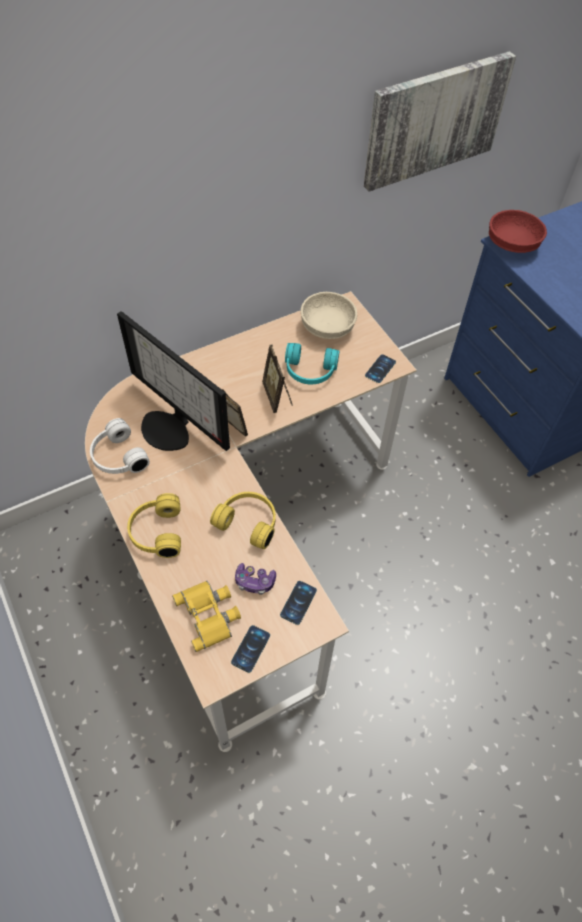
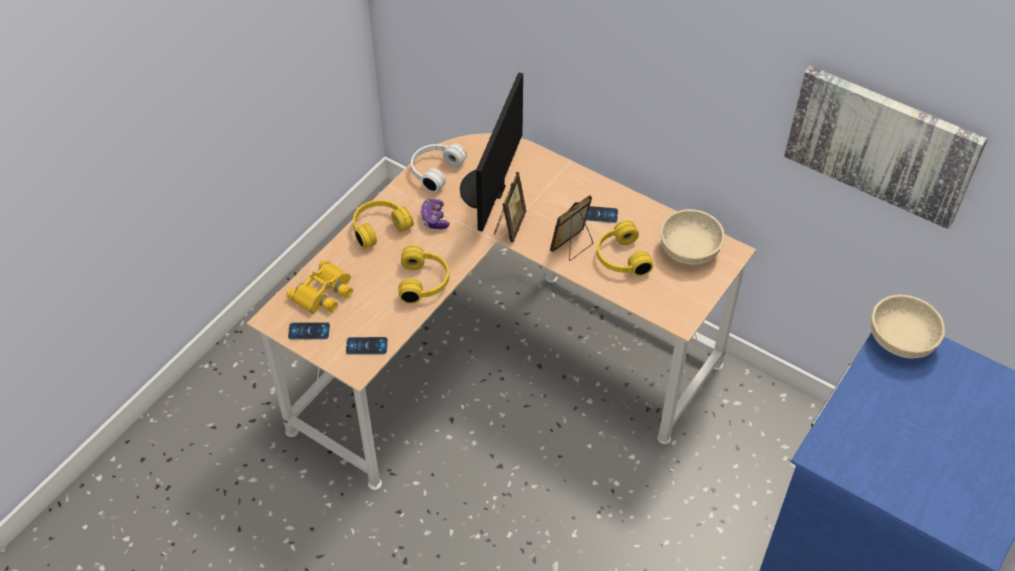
camera: 65 degrees right, 5 degrees down
(254, 582) = (369, 309): game controller -> game controller (434, 219)
(309, 372) = (620, 258): turquoise headphones -> yellow headphones
(380, 369) = (666, 310): phone -> phone (598, 214)
(512, 245) = (901, 340): red bowl -> beige bowl

